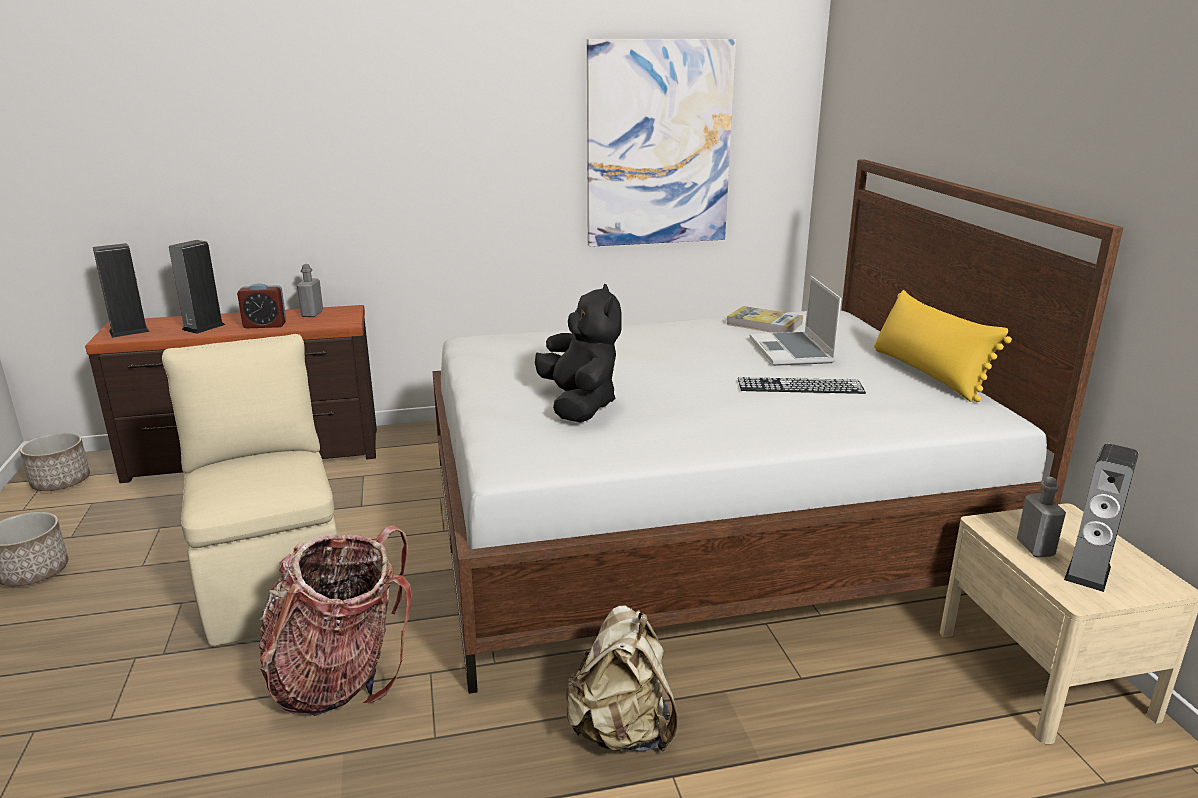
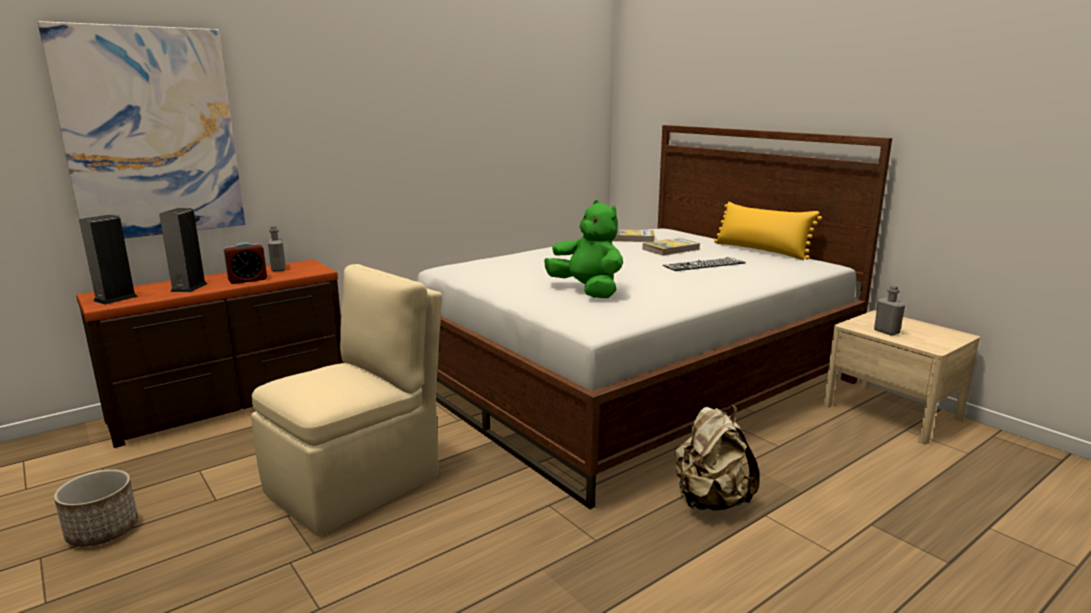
camera: 25 degrees left, 5 degrees down
(61, 482) = (45, 460): planter -> none
(274, 583) = (357, 482): beige chair -> beige chair turned 90 degrees clockwise
(340, 676) = (484, 525): backpack -> none
(579, 405) = (587, 291): black plush toy -> green plush toy
(658, 144) = (520, 122): picture -> picture (151, 133)
(792, 351) = (671, 249): laptop -> book
(1087, 573) = (923, 337): speaker -> none

